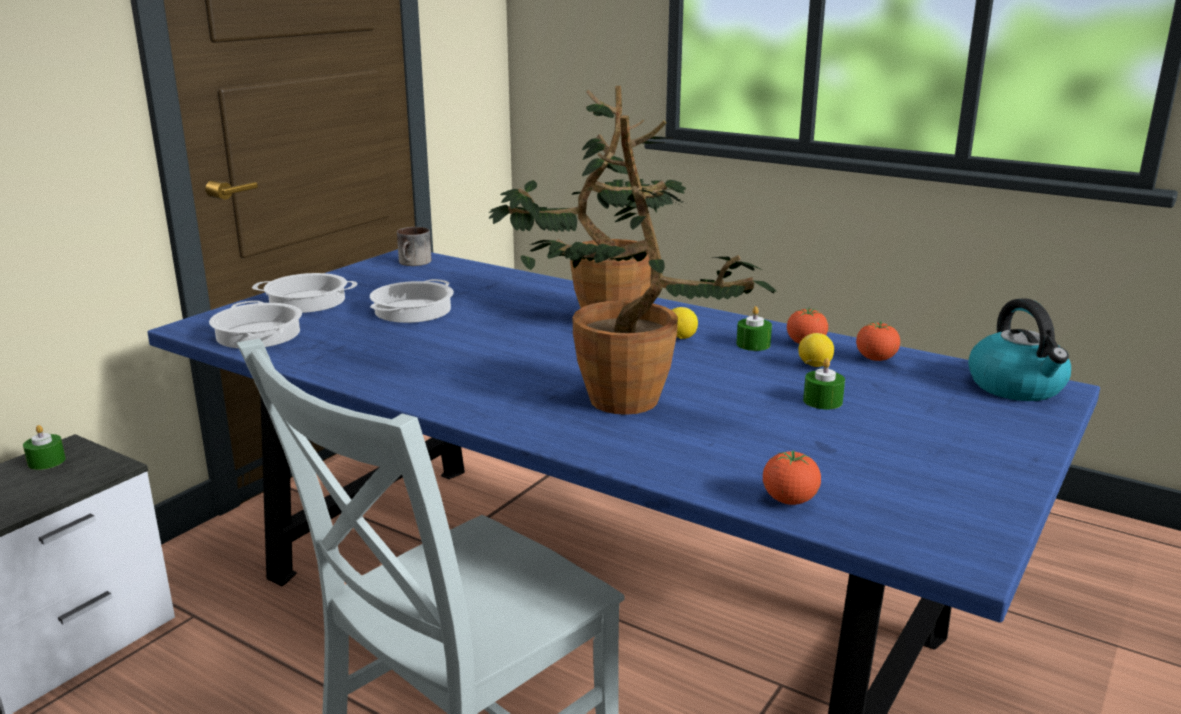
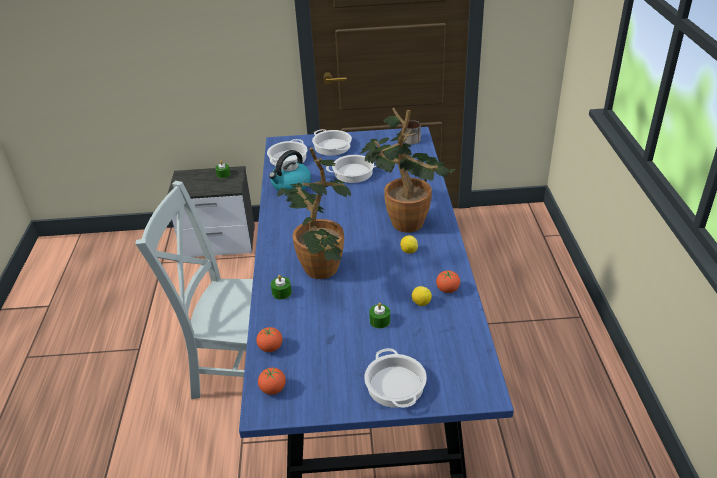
camera: 55 degrees right, 15 degrees up
(753, 344) = (427, 274): green candle -> green candle (281, 292)
(876, 359) = (454, 319): tomato -> tomato (273, 389)
(991, 435) = (396, 385): none -> cooking pot
(1017, 387) = (472, 378): kettle -> kettle (291, 186)

